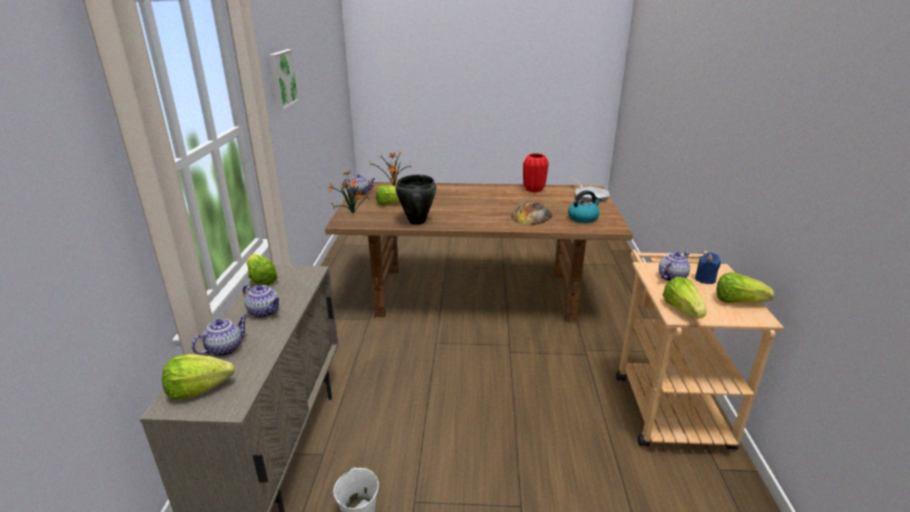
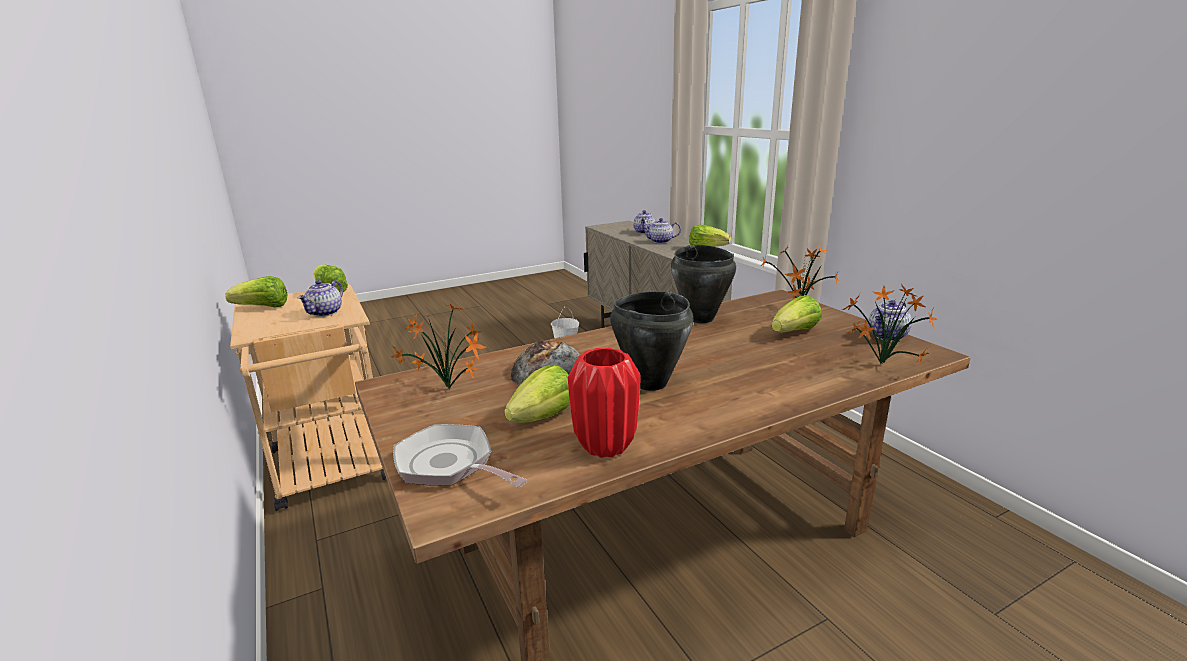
camera: 150 degrees right, 5 degrees down
(198, 389) = (623, 226): lettuce -> lettuce (543, 417)
(281, 79) = (983, 102): picture -> none
(494, 201) = (649, 383): none -> black cooking pot
(583, 218) = (450, 390): kettle -> potted plant
(705, 279) = (283, 319): blue candle -> none

